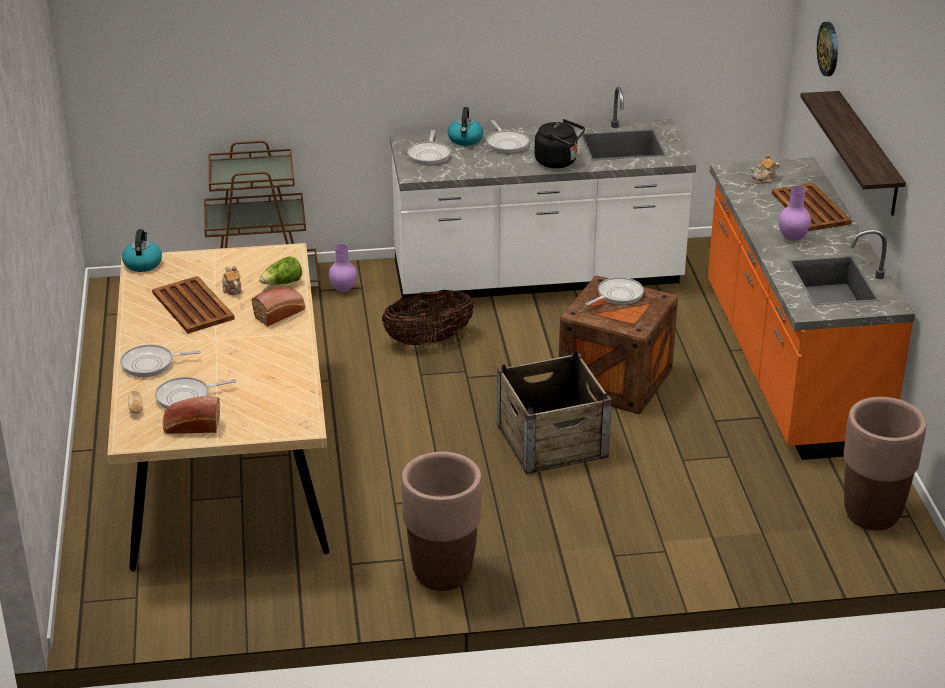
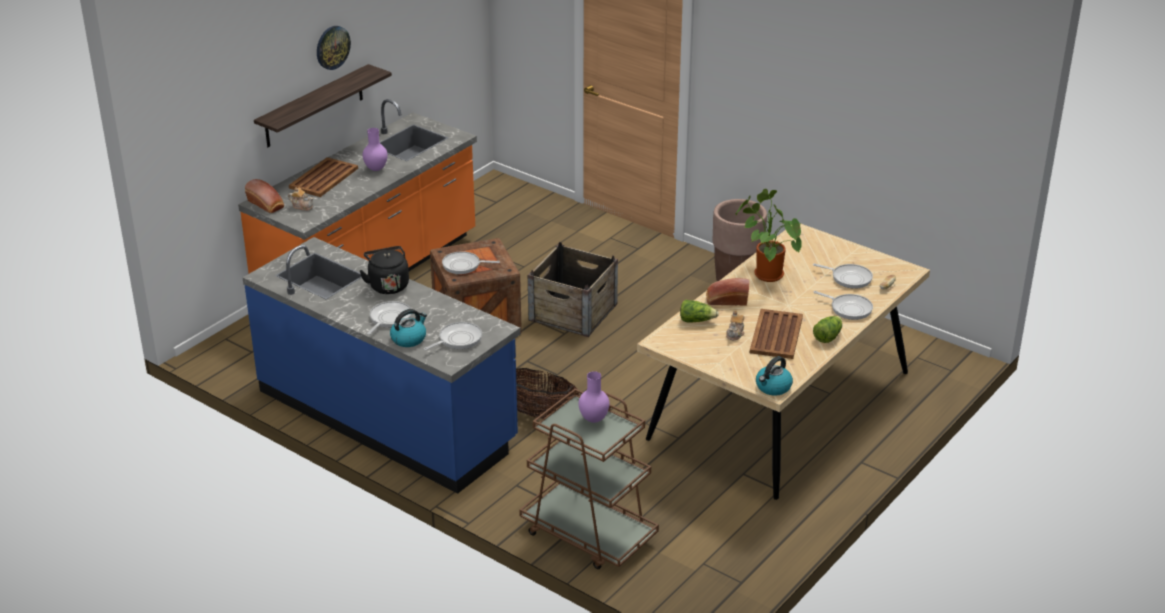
camera: 135 degrees left, 0 degrees up
(142, 327) = (827, 336): none -> lettuce
(191, 426) = (865, 261): bread -> bread (266, 205)
(278, 358) = (765, 274): none -> potted plant
(344, 289) = (531, 491): purple vase -> purple vase (593, 419)
(537, 277) = (387, 417): white counter -> blue counter
(829, 49) = (222, 113): wall clock -> wall clock (332, 47)
(871, 514) = (486, 201): brown planter -> none

